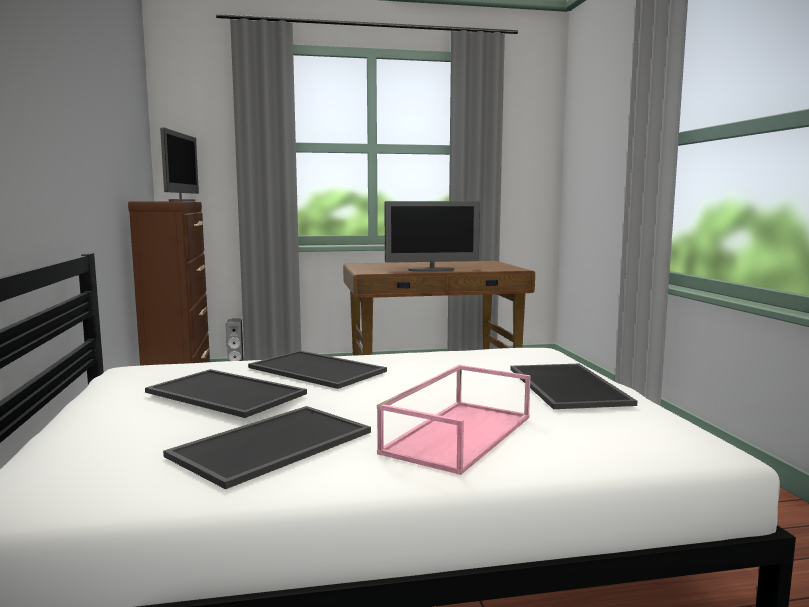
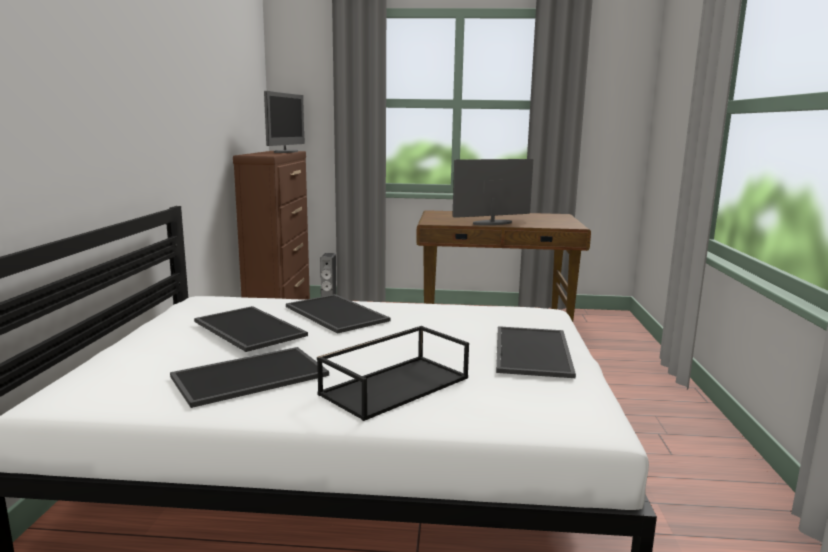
camera: 15 degrees right, 5 degrees up
(432, 270) = (492, 223): monitor -> monitor turned 150 degrees clockwise
(458, 433) = (395, 385): pink tray -> black tray

